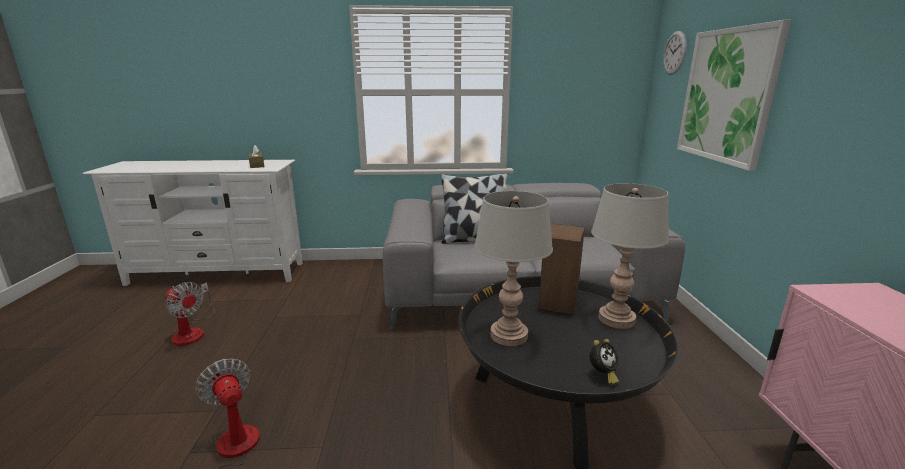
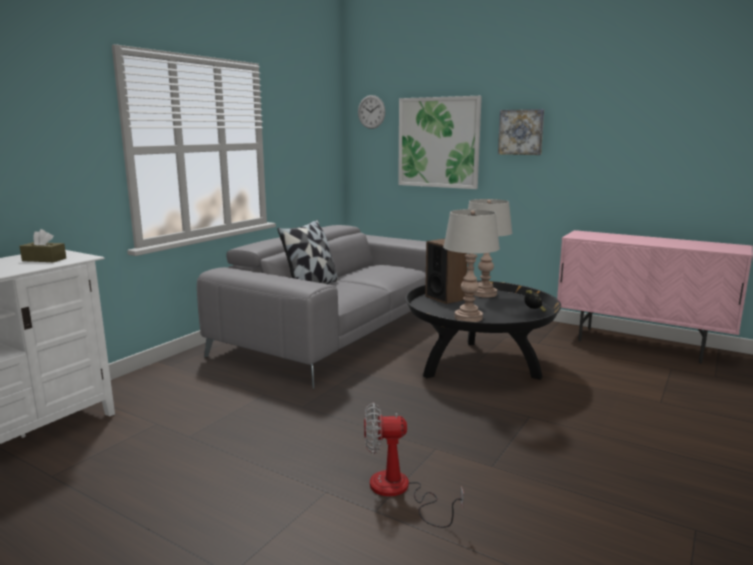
camera: 55 degrees left, 5 degrees down
(192, 331) = (127, 493): fan -> none
(835, 82) = (521, 132): none -> picture

